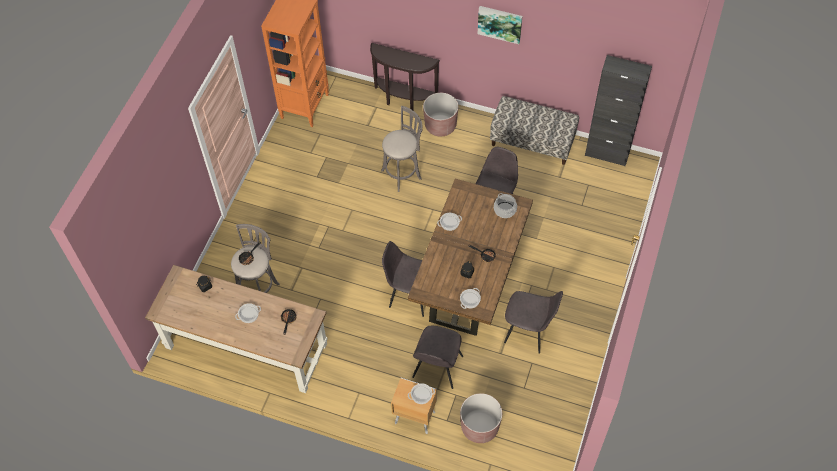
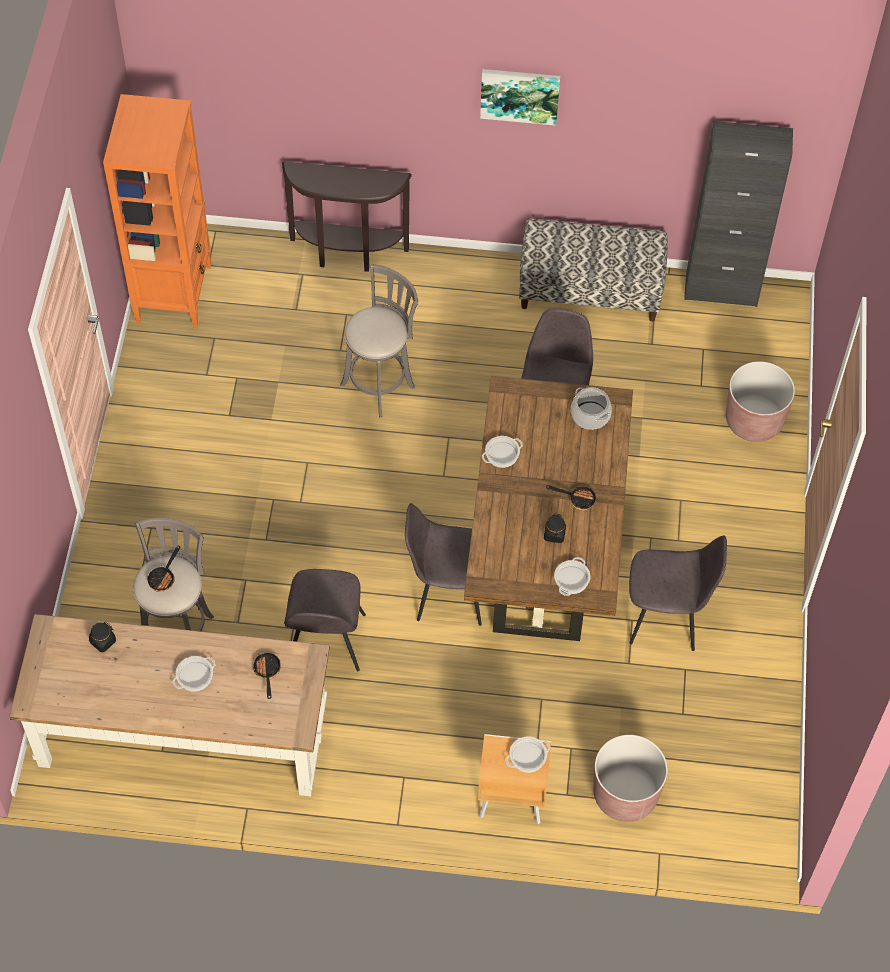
camera: 15 degrees left, 0 degrees up
(437, 368) = (527, 709): grey chair -> grey chair (325, 642)
(440, 125) = (424, 288): brown planter -> brown planter (754, 420)

